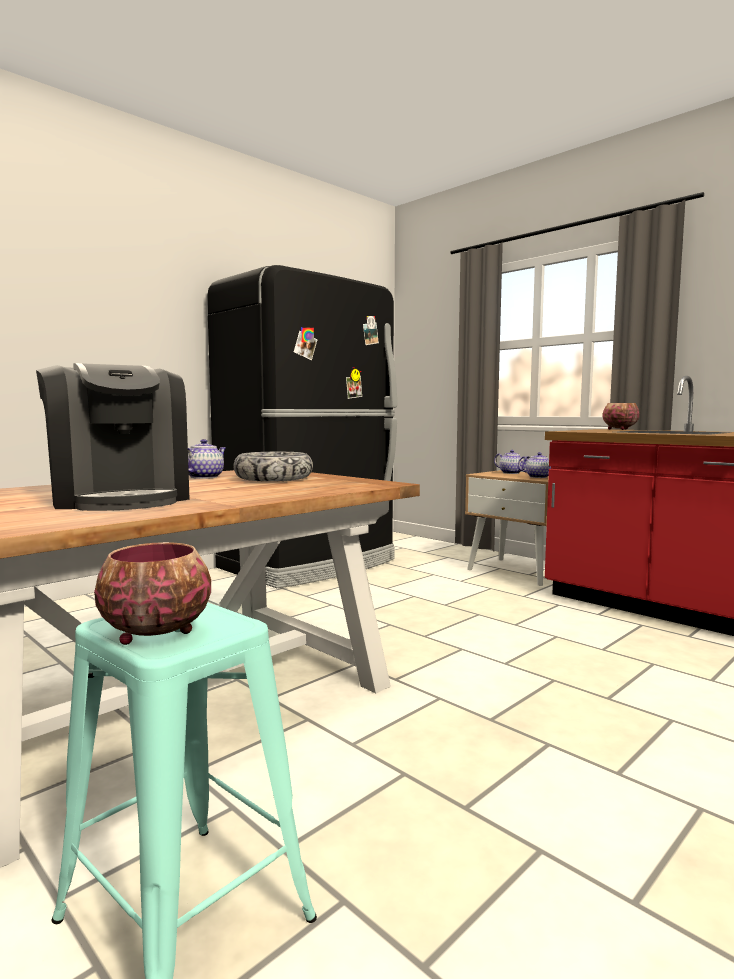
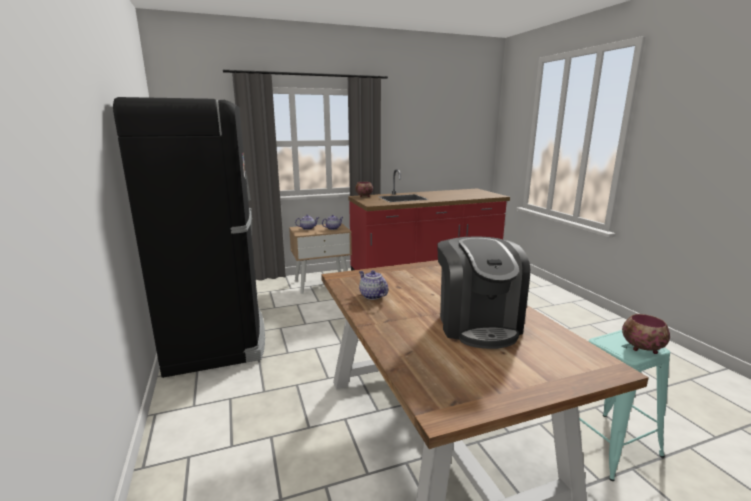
camera: 65 degrees left, 10 degrees up
(120, 499) = (477, 324): coffee machine -> coffee machine turned 90 degrees clockwise
(273, 478) = (400, 280): bowl -> none

